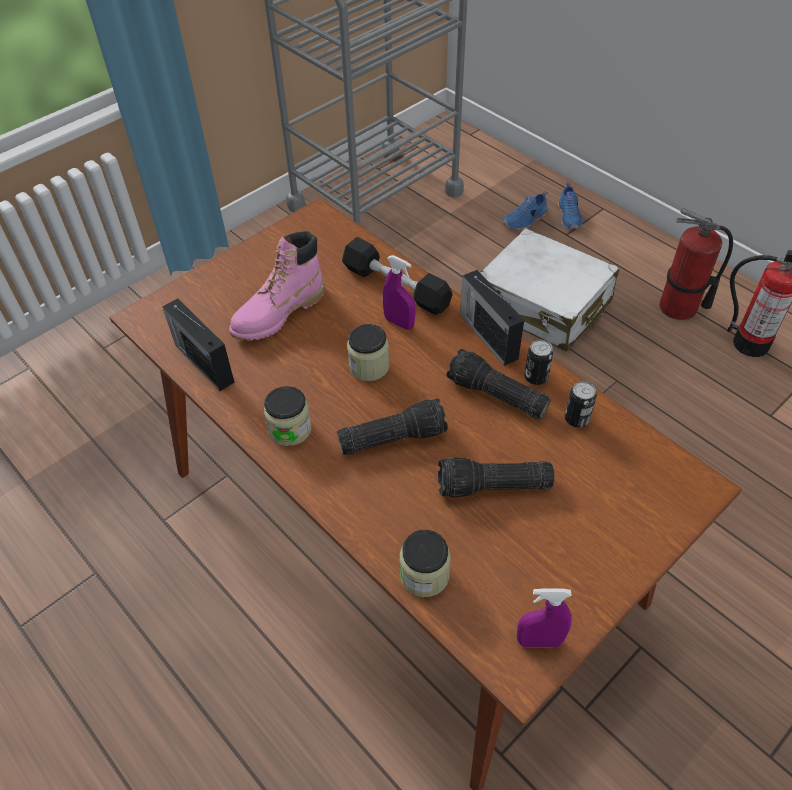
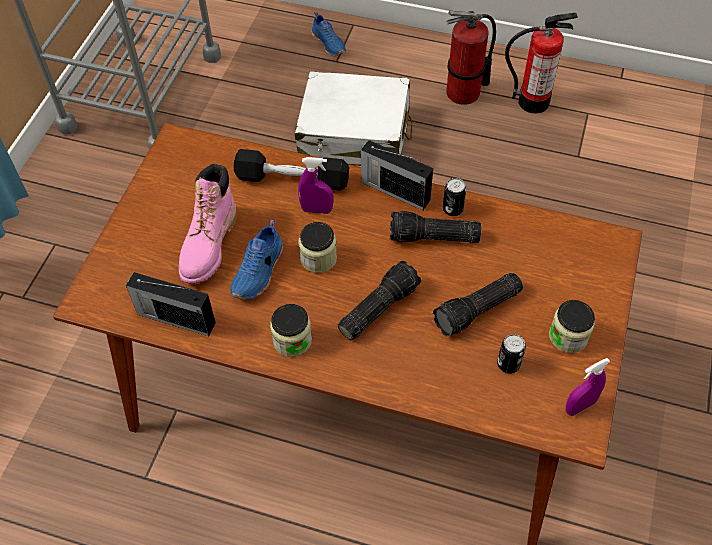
camera: 30 degrees left, 5 degrees up
(424, 575) = (473, 401): jar -> jar (568, 336)
(525, 221) = (293, 61): blue shoe -> blue shoe (259, 272)
(576, 419) = (503, 229): can -> can (508, 364)

